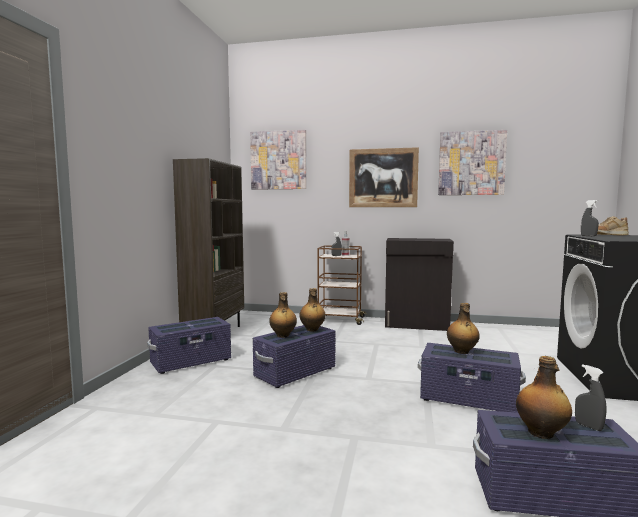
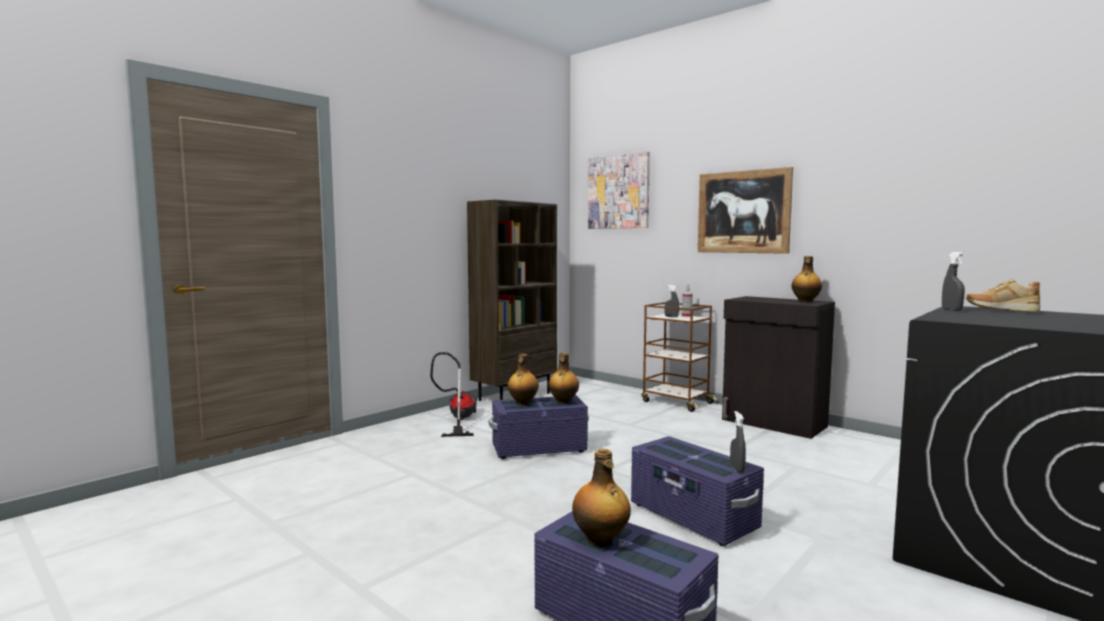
camera: 30 degrees right, 0 degrees up
(191, 362) = (458, 420): purple storage box -> vacuum cleaner
(462, 352) = (688, 452): bottle -> bottle (805, 301)
(471, 163) = (873, 187): picture -> none
(588, 426) = (668, 550): grey spray bottle -> grey spray bottle (737, 469)

